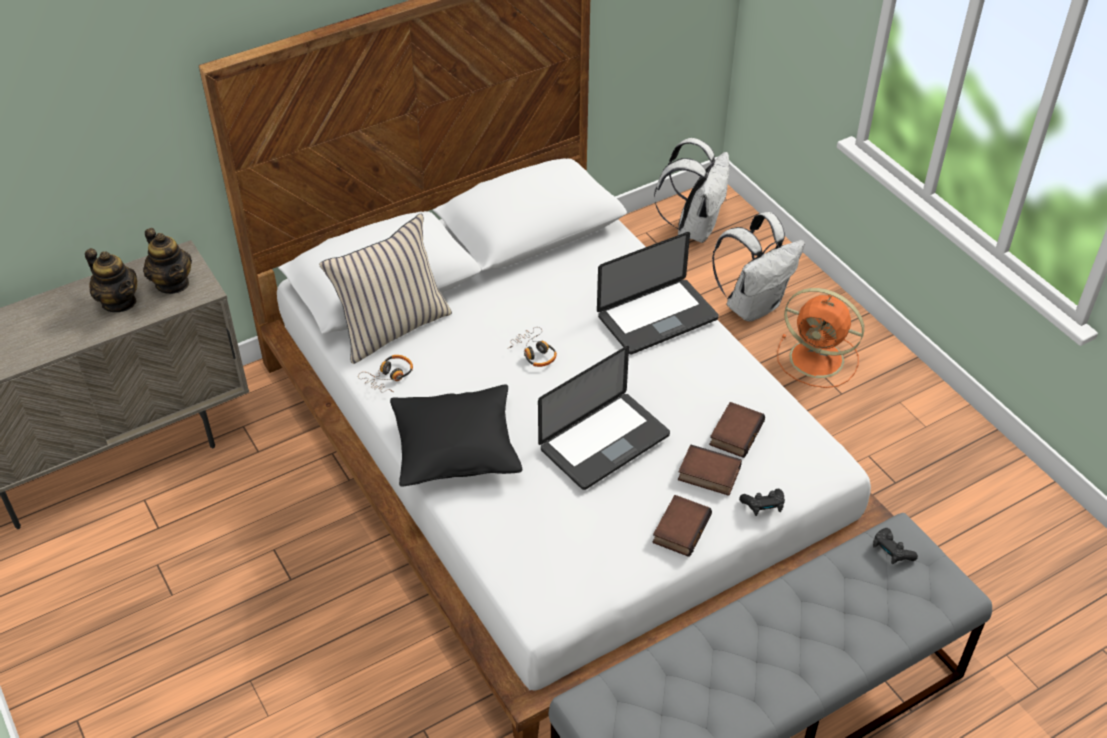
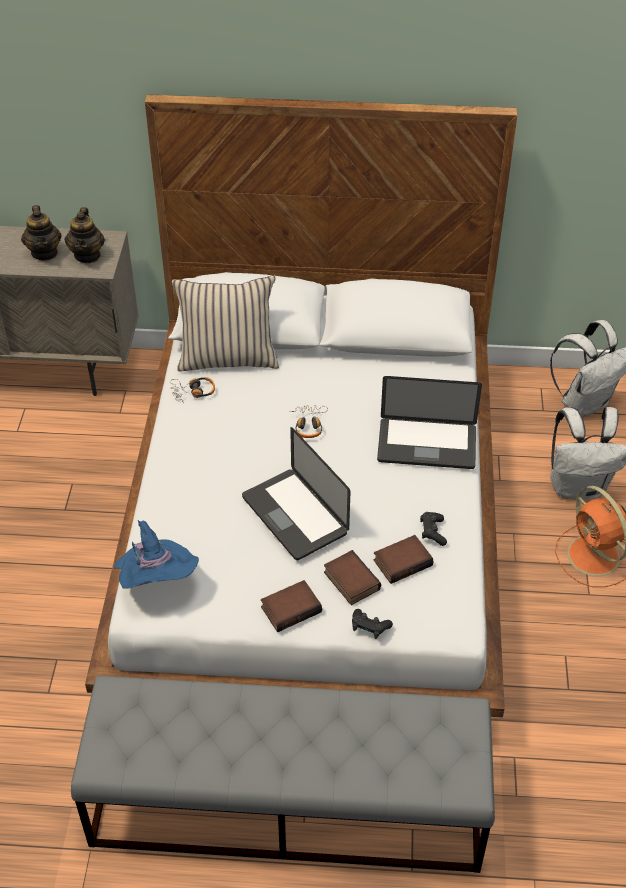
camera: 35 degrees right, 0 degrees up
(456, 448) = (190, 465): black pillow -> none
(533, 575) = (157, 581): none -> blue hat
(604, 442) = (294, 515): laptop -> laptop turned 60 degrees clockwise
(891, 551) = (444, 722): black game controller -> black game controller (432, 532)

